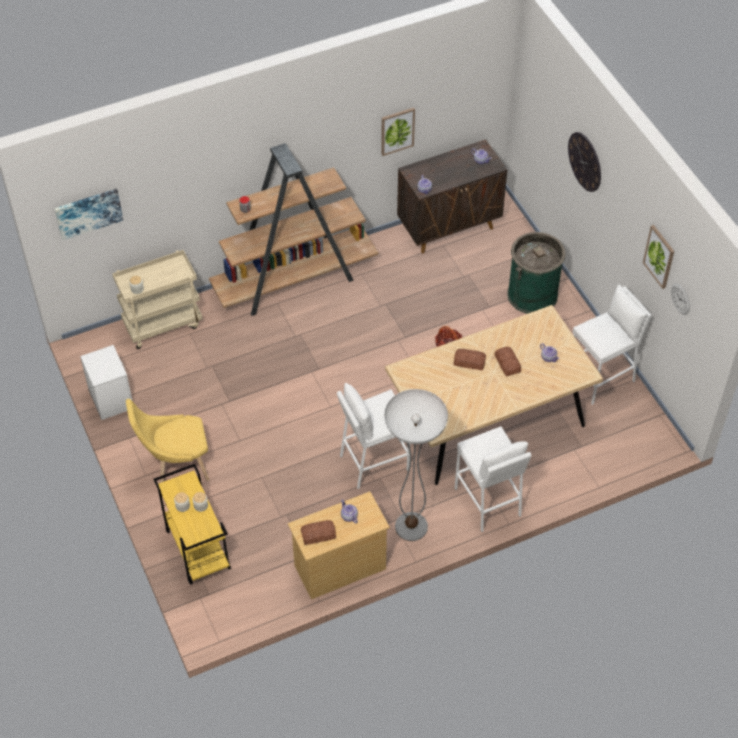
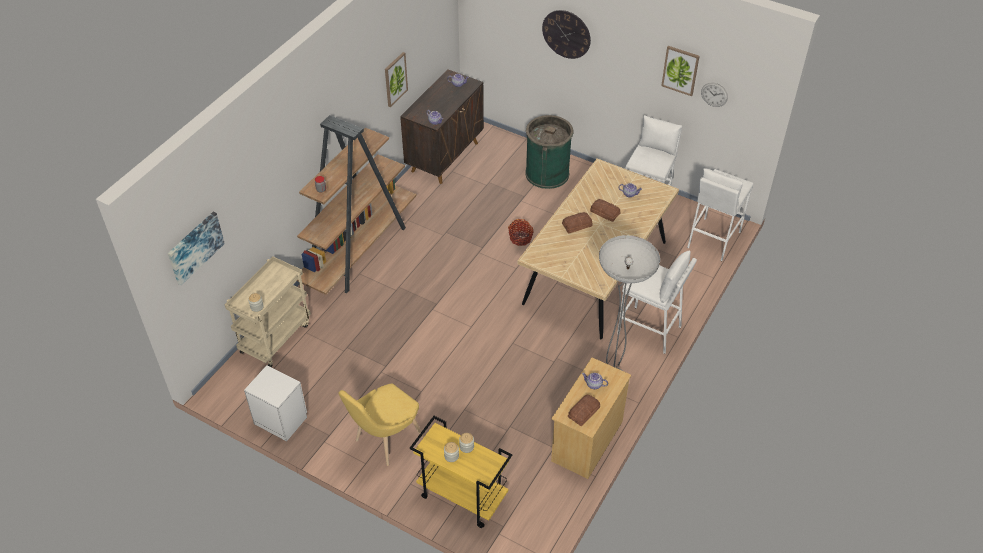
camera: 35 degrees left, 5 degrees down
(373, 462) = (541, 349): white stool -> white stool (713, 239)

